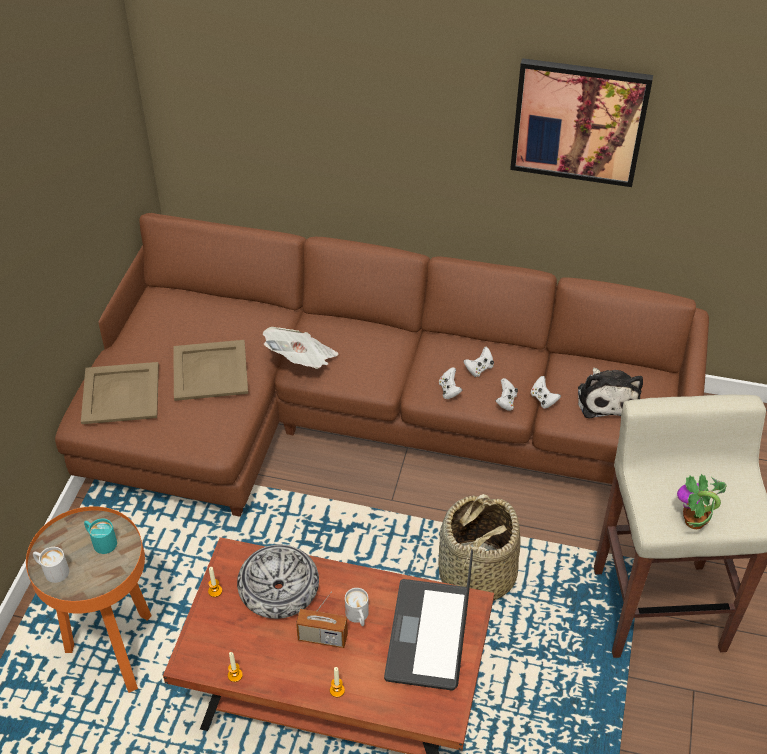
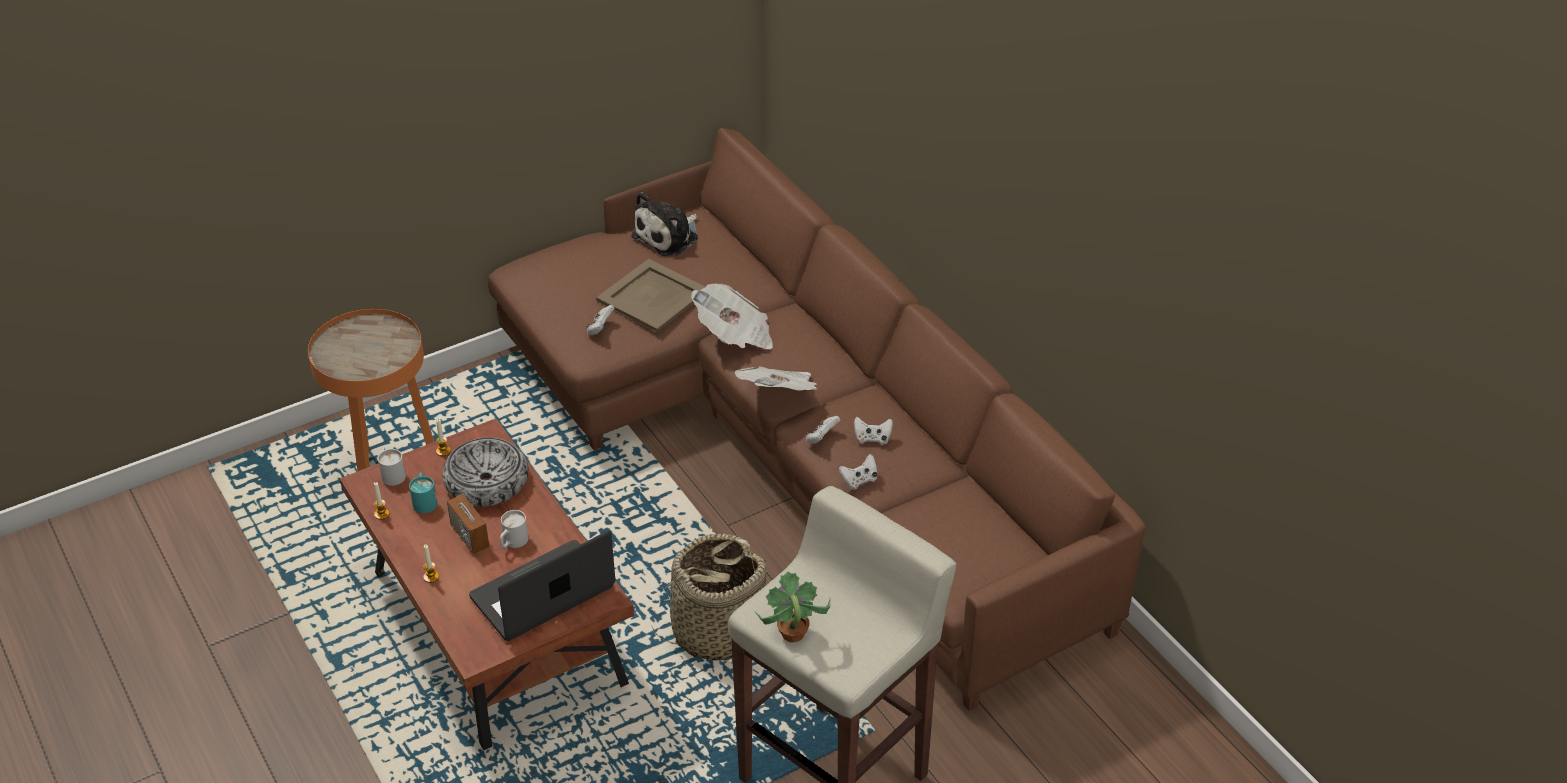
camera: 45 degrees right, 5 degrees down
(52, 570) = (333, 343): white mug -> white mug (392, 473)
(101, 541) = (386, 347): turquoise mug -> turquoise mug (424, 500)
(121, 393) = (567, 270): beige tray -> none
(385, 381) = (779, 395): none -> newspaper
(543, 399) = (897, 502): white game controller -> white game controller (600, 329)
(579, 121) = (1058, 212): picture -> none
(606, 398) = (953, 539): plush toy -> plush toy (668, 236)

